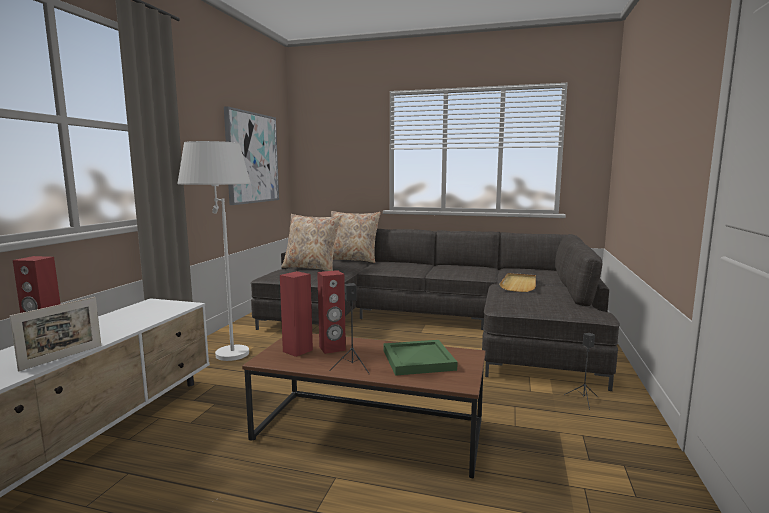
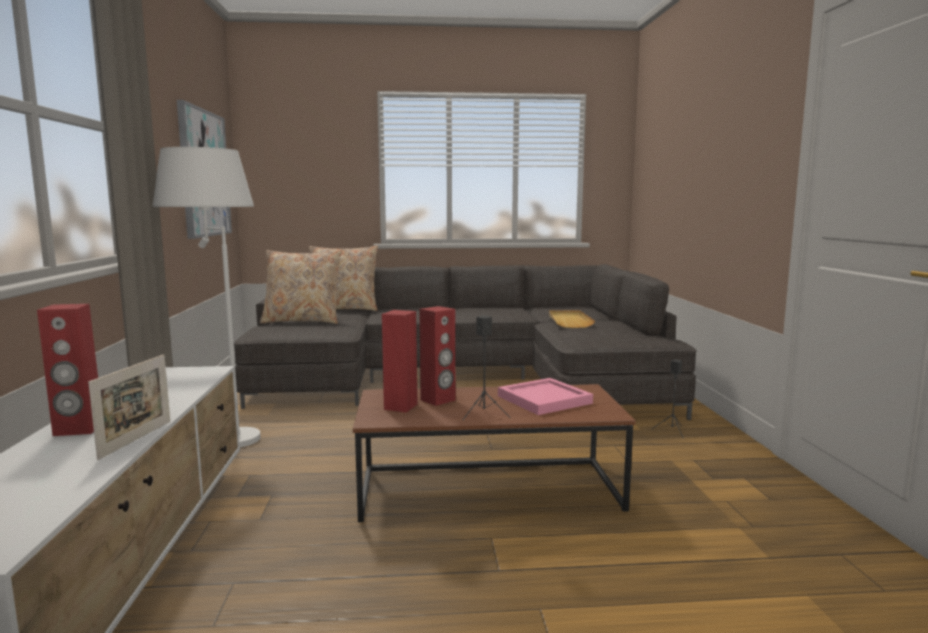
camera: 20 degrees left, 0 degrees up
(419, 360) = (546, 400): green tray -> pink tray

